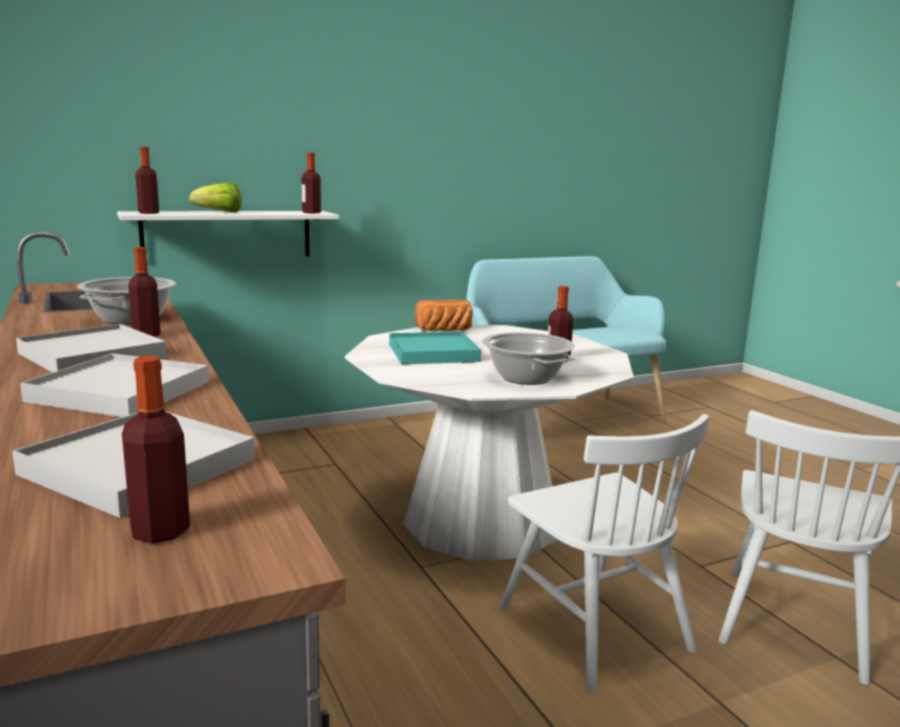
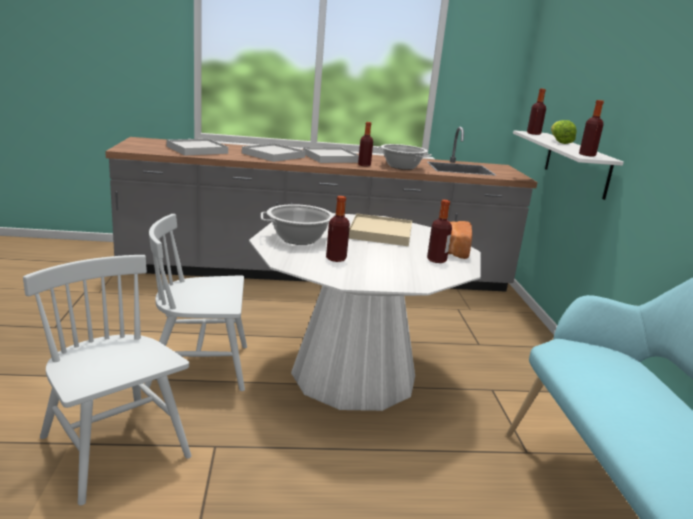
camera: 110 degrees right, 5 degrees up
(160, 531) = (153, 147): bottle -> bottle (436, 260)
(433, 353) = (380, 233): turquoise tray -> beige tray

